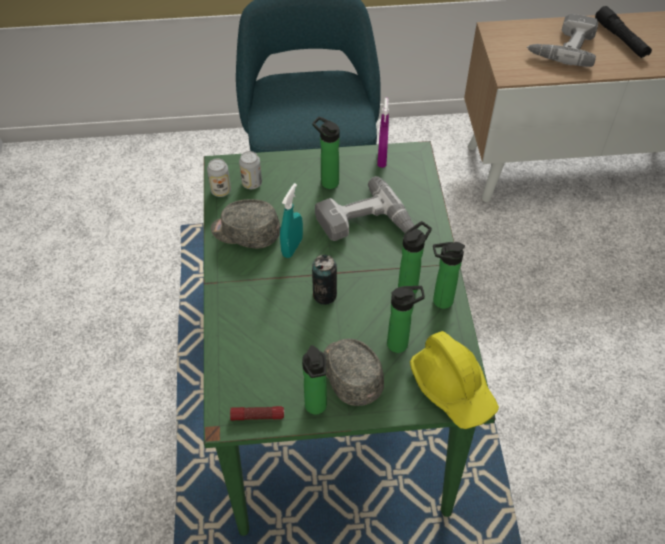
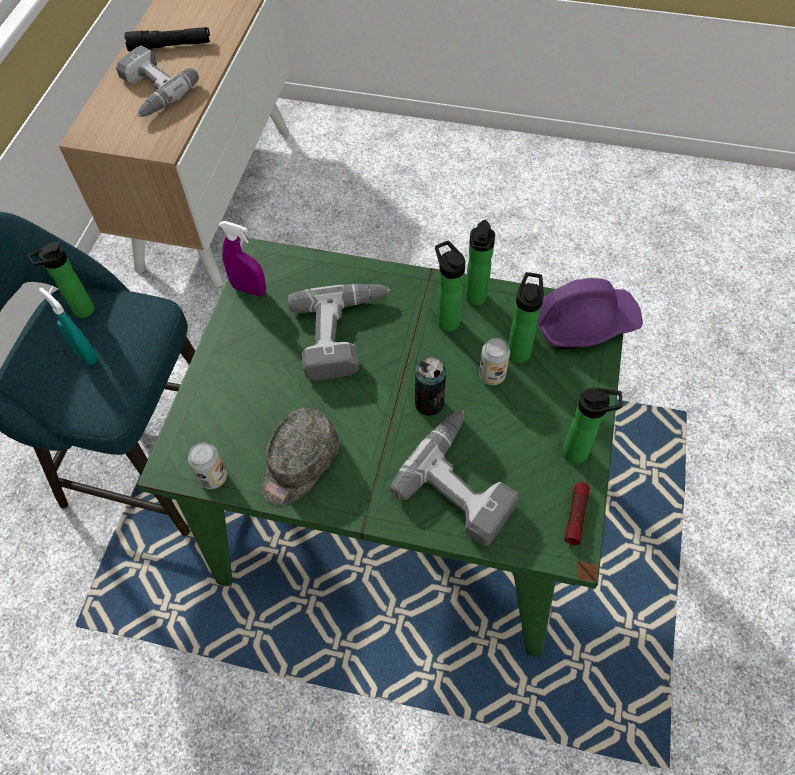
camera: 70 degrees left, 5 degrees up
(252, 183) = (218, 437): can -> can (492, 375)
(264, 334) = (465, 481): none -> power drill
(292, 247) = (345, 418): turquoise spray bottle -> turquoise spray bottle (85, 354)
(327, 181) = (257, 354): bottle -> bottle (80, 311)
(350, 374) = (545, 408): grey cap -> none
(453, 387) = (585, 322): yellow hard hat -> purple hard hat

